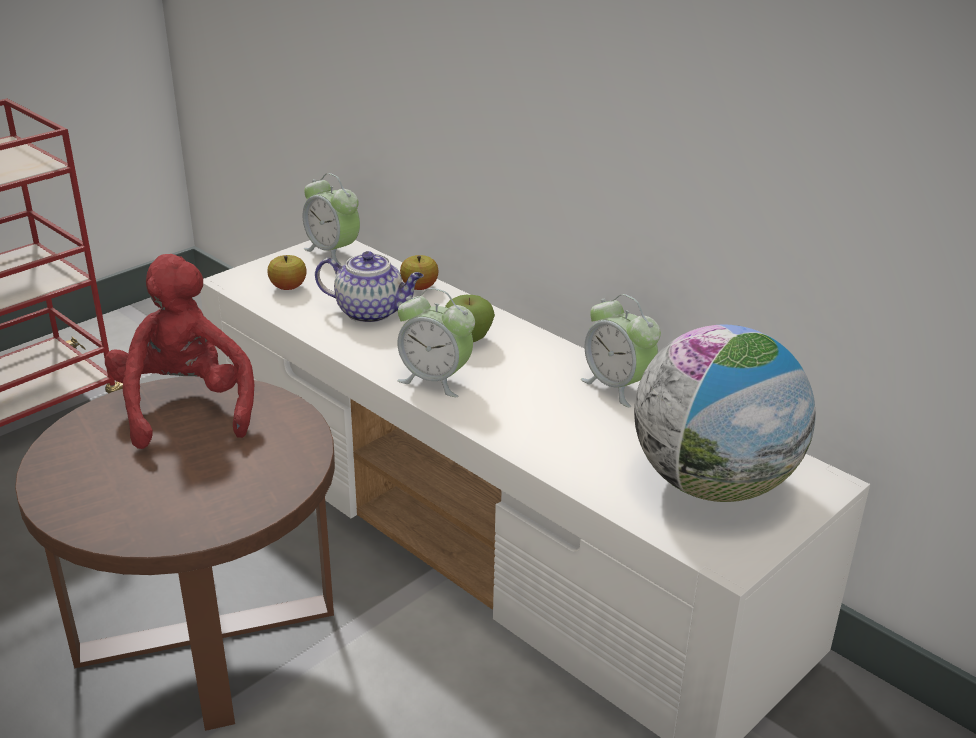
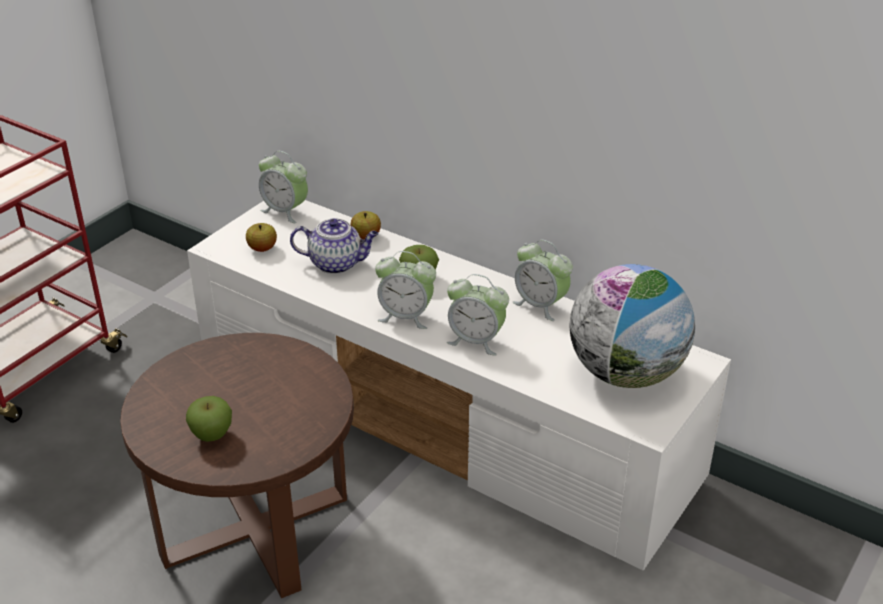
camera: 10 degrees left, 5 degrees up
(126, 490) = (212, 435): none -> apple
(185, 407) = (226, 363): red plush toy -> none
(517, 419) = (476, 341): none -> alarm clock

